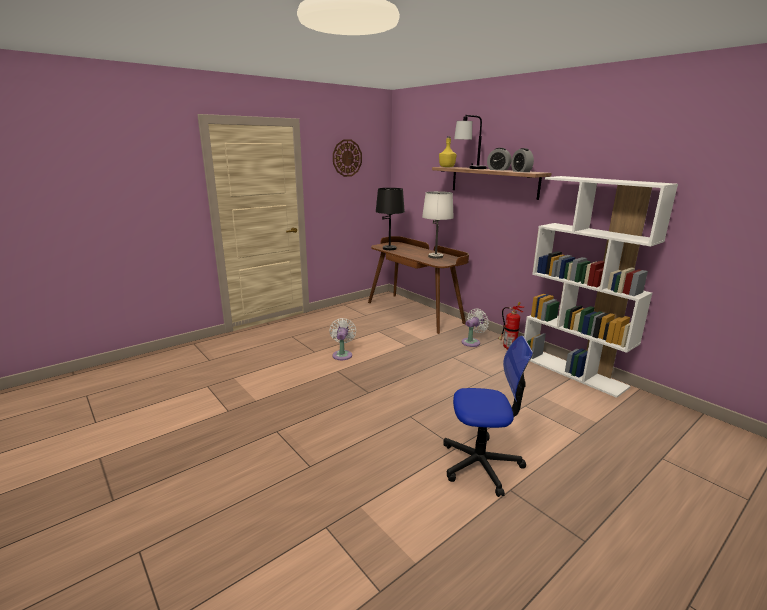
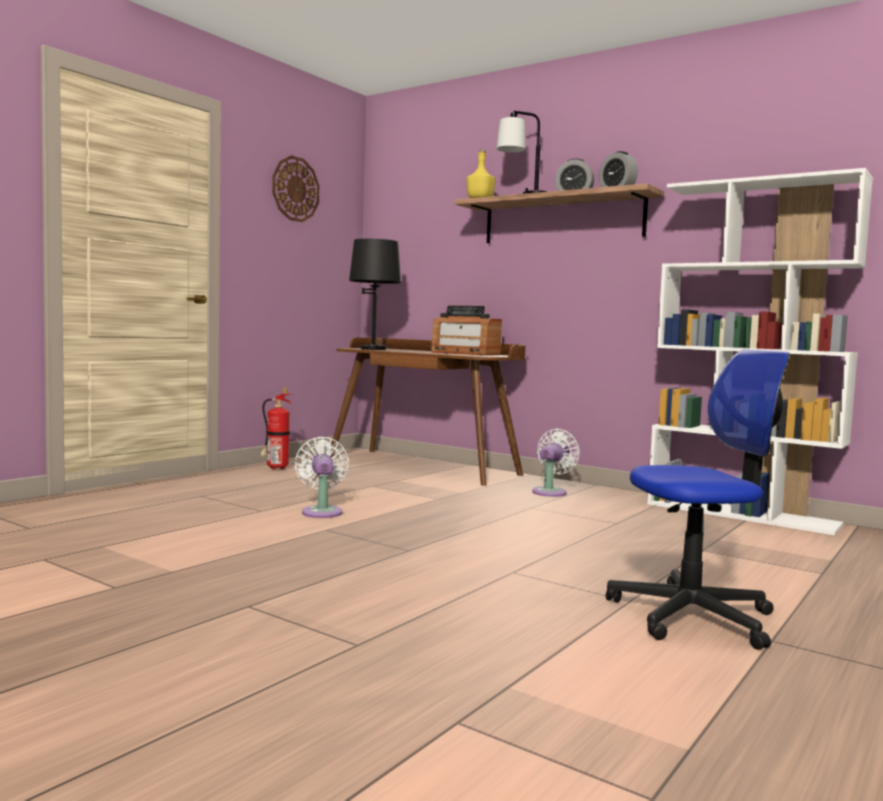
camera: 15 degrees left, 15 degrees down
(436, 256) = (465, 353): white table lamp -> radio
(507, 348) = (616, 495): fire extinguisher -> fire extinguisher (275, 468)

